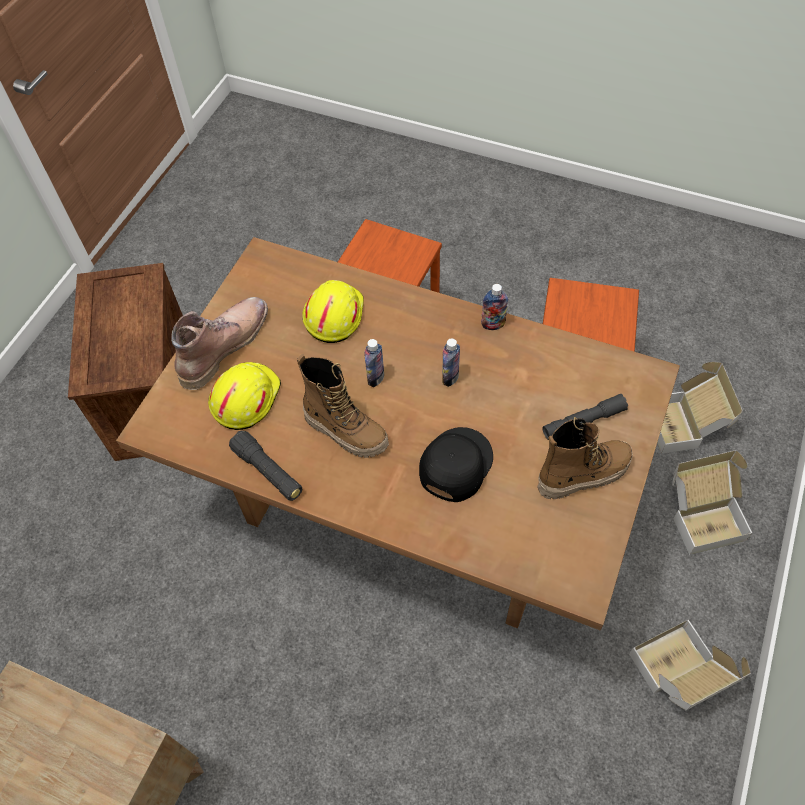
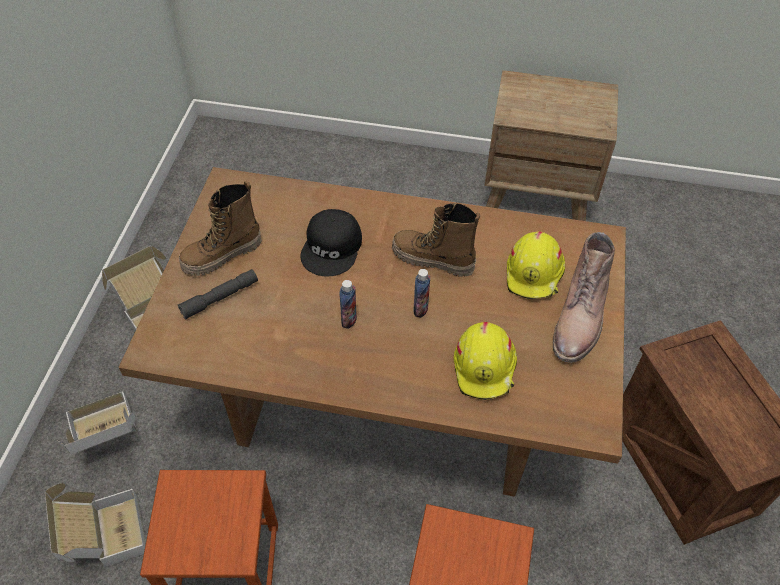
camera: 165 degrees right, 5 degrees down
(268, 471) = (486, 222): black flashlight -> none
(493, 325) = (313, 382): bottle -> none

